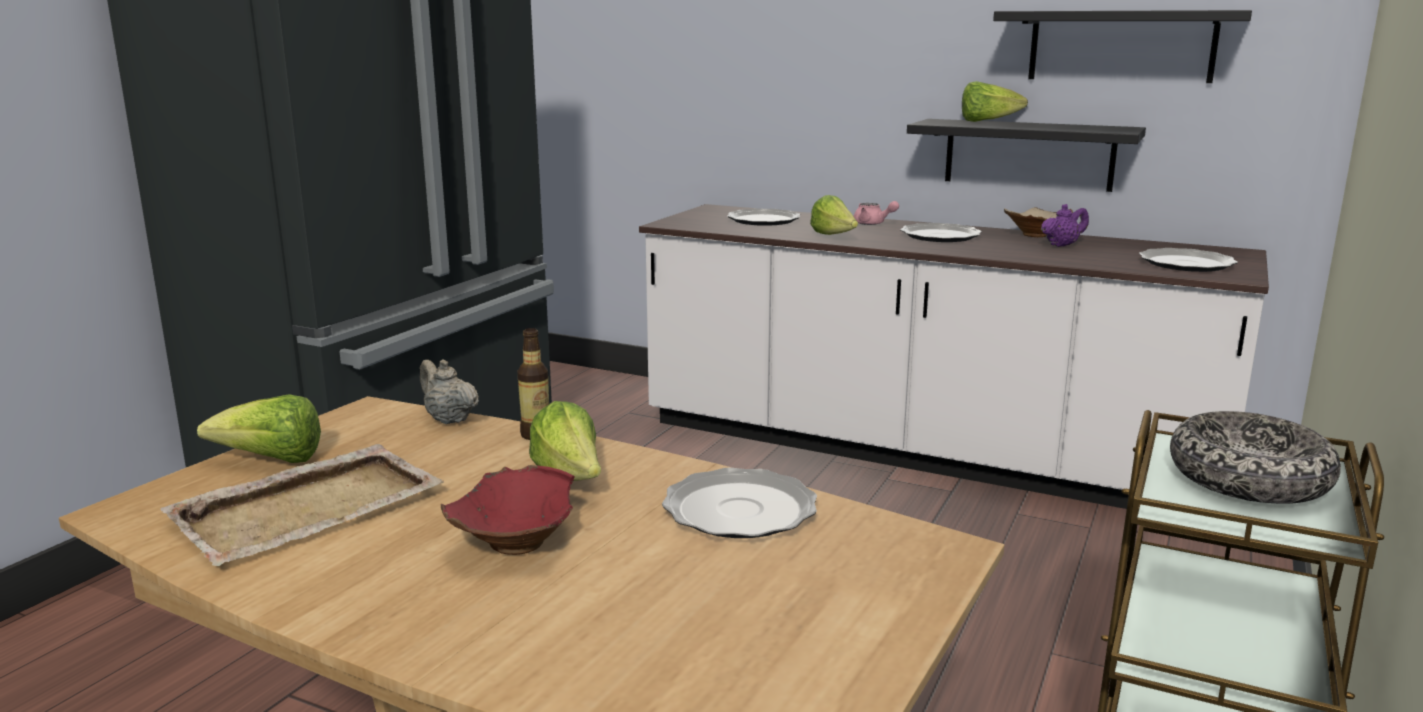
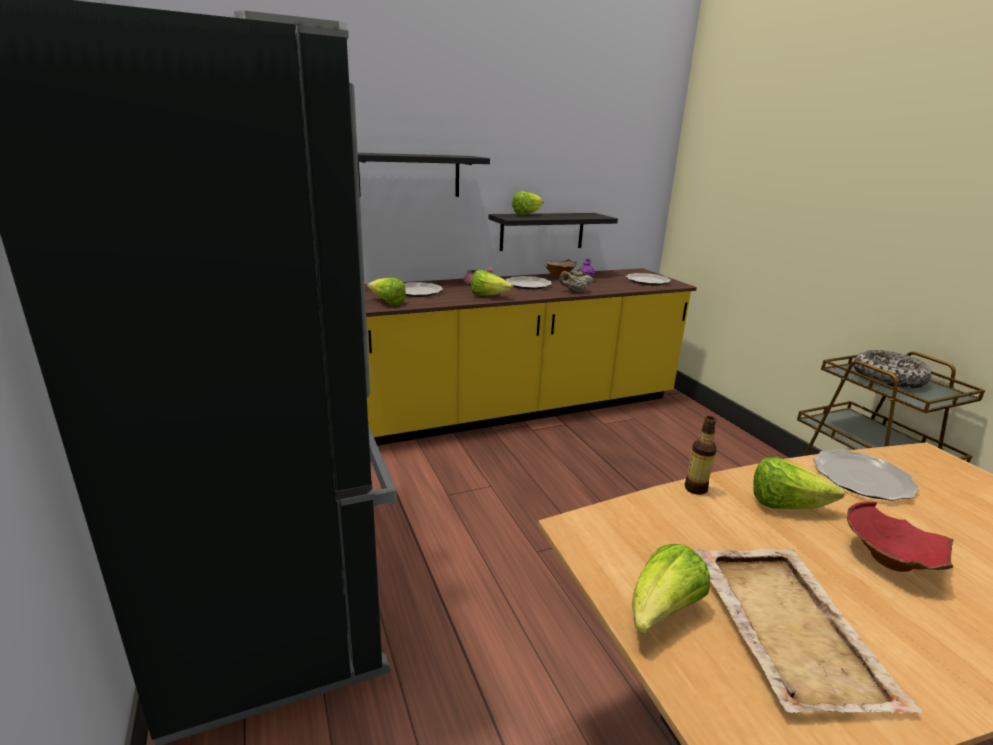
camera: 50 degrees left, 5 degrees up
(448, 419) = (633, 506): beige teapot -> beige teapot (575, 292)
(693, 223) = (387, 303): none -> lettuce
(920, 453) = (519, 409): white counter -> yellow counter
(1121, 46) = (584, 170): black shelf -> black shelf (409, 175)

